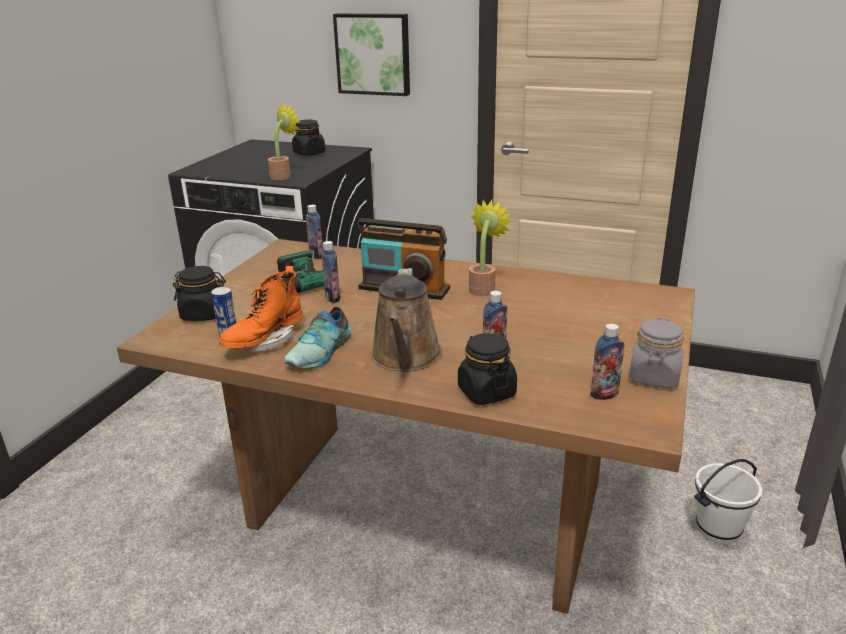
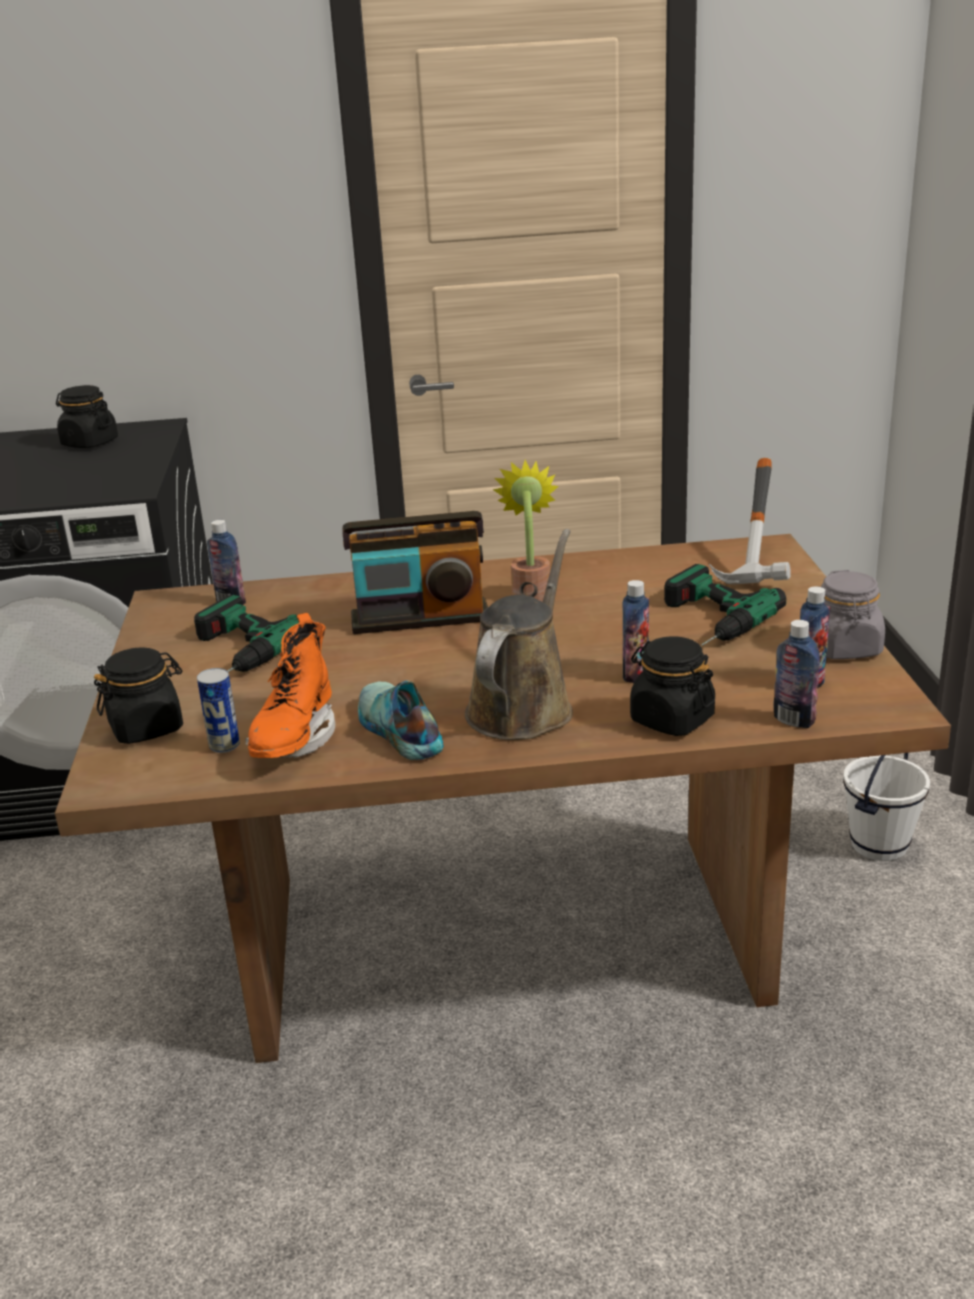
camera: 25 degrees left, 0 degrees up
(283, 176) = (95, 486): potted plant -> none
(322, 352) = (397, 730): shoe -> shoe turned 150 degrees clockwise
(332, 298) = (328, 656): bottle -> bottle (793, 720)
(373, 54) = (171, 263): picture -> none
(405, 357) = (523, 706): brown watering can -> brown watering can turned 135 degrees counterclockwise
(574, 333) = (705, 621): none -> power drill
(653, 307) = (765, 567): none -> hammer

